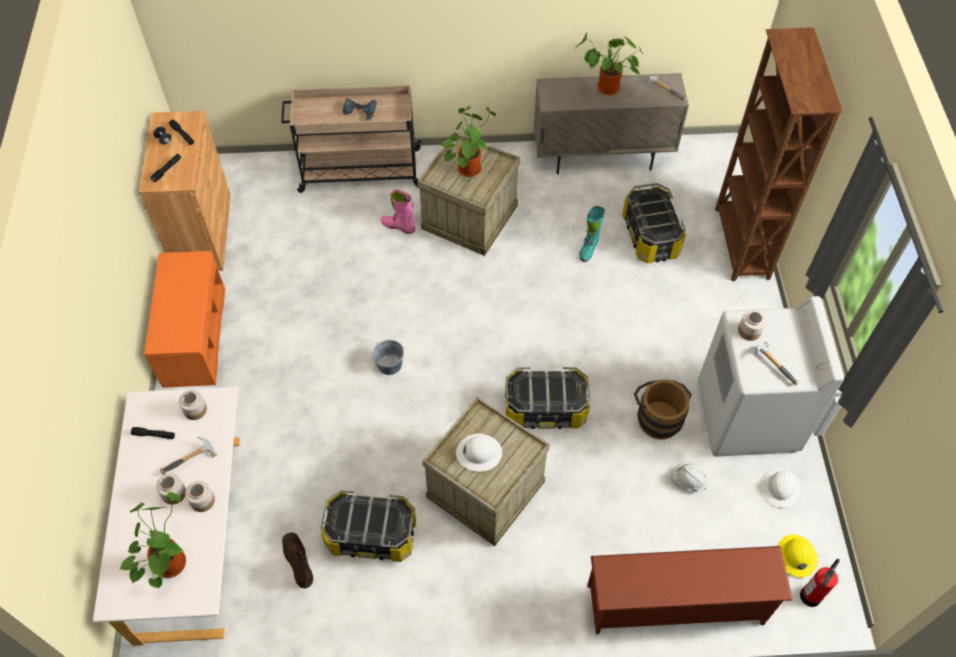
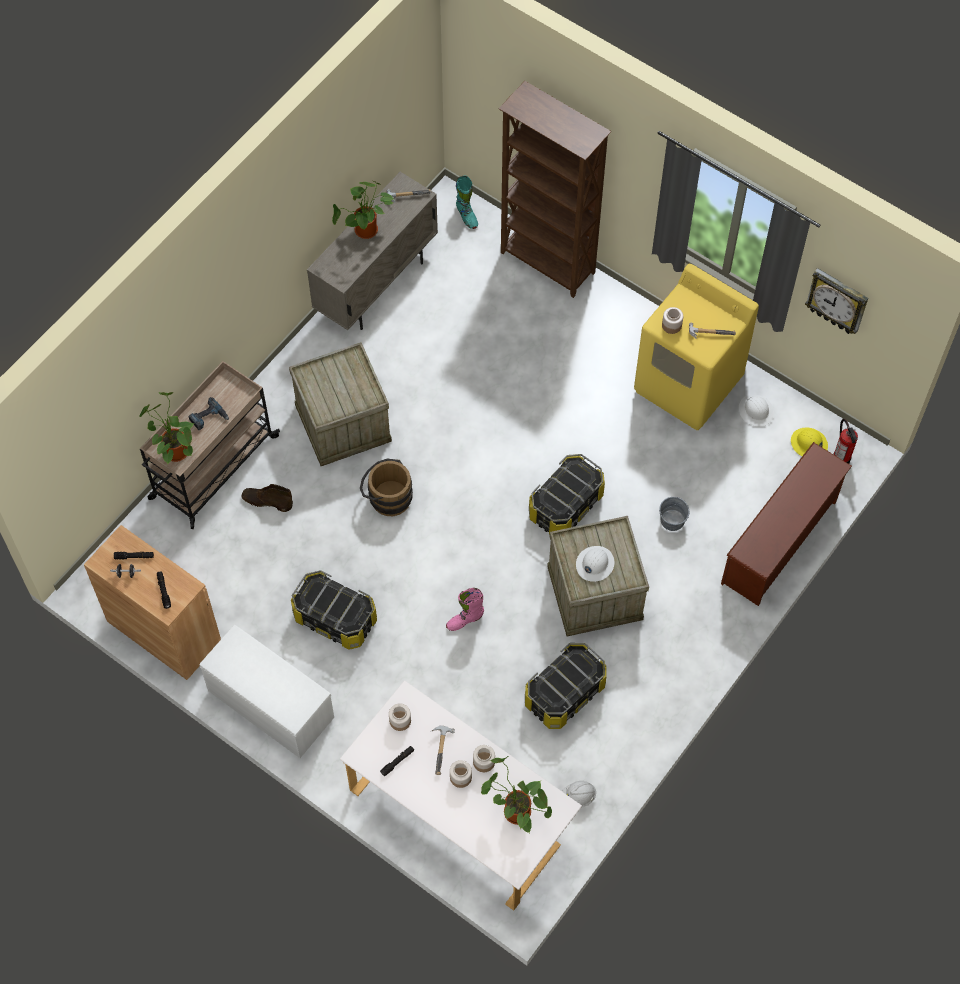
camera: 50 degrees left, 5 degrees up
(193, 335) = (269, 704): orange bench -> white bench
(298, 561) = (542, 756): brown boot -> brown boot (267, 501)
(390, 364) = (431, 581): grey bucket -> grey bucket (672, 520)
(398, 226) = (302, 481): pink boot -> pink boot (465, 620)
(469, 167) = (335, 384): potted plant -> potted plant (174, 450)
(588, 249) = (454, 366): turquoise boot -> turquoise boot (466, 216)
(651, 236) = (483, 315): storage box -> storage box (335, 618)
(657, 416) = (637, 438): brown bucket -> brown bucket (387, 497)
(688, 480) = (701, 461): white hard hat -> white hard hat (578, 797)
(747, 417) = (688, 385): white washing machine -> yellow washing machine
(914, 429) = (837, 301): none -> wall clock

